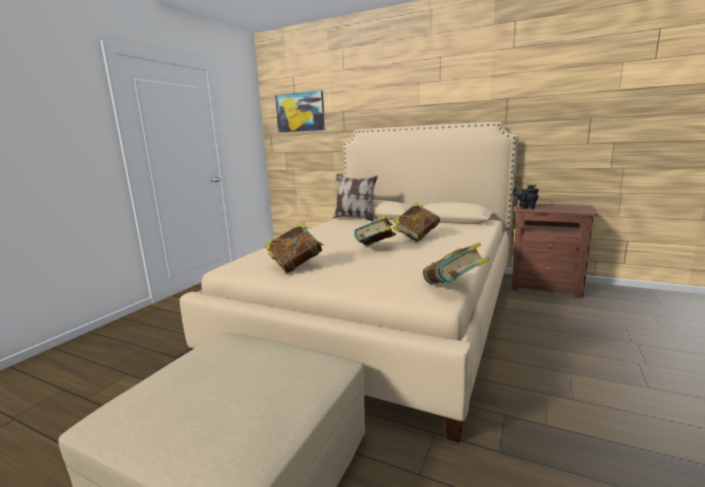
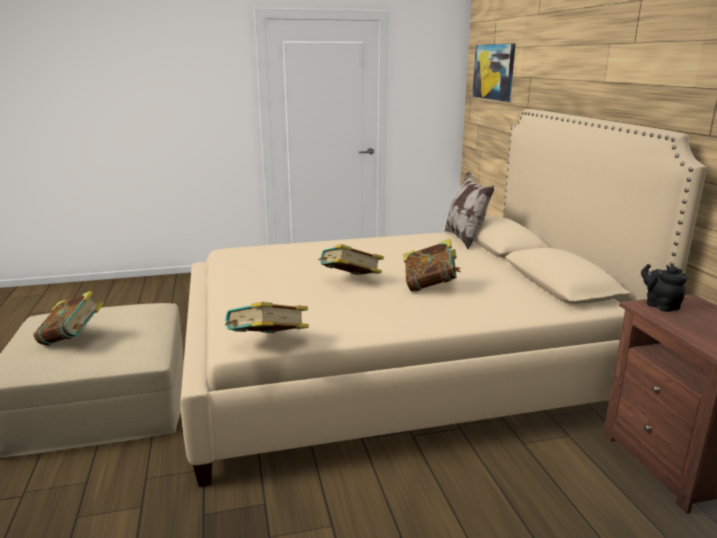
camera: 50 degrees right, 5 degrees up
(296, 266) = (255, 269): book -> book (73, 340)

